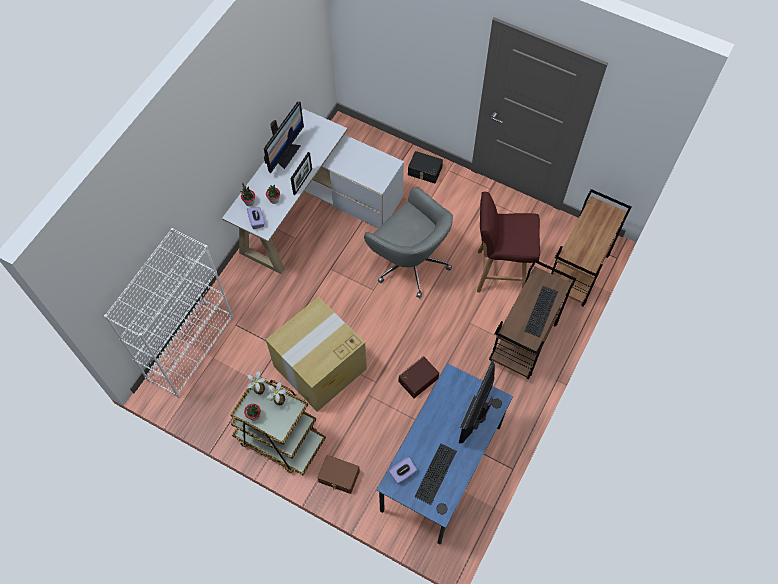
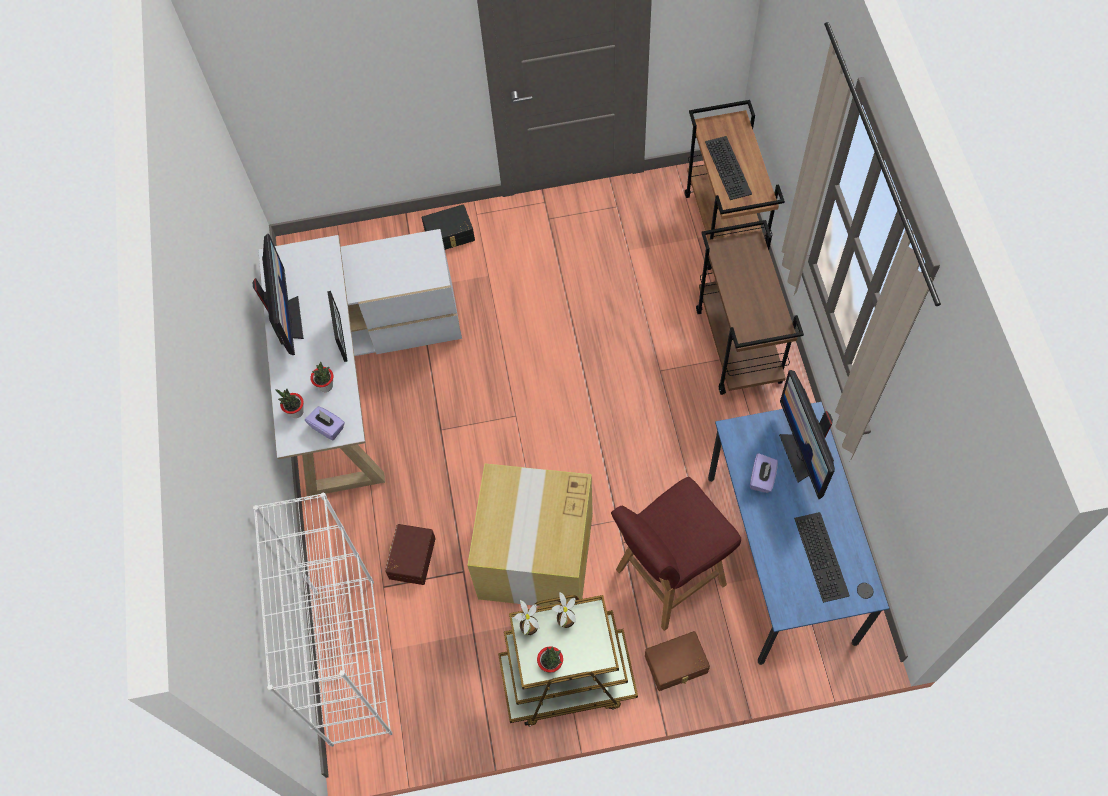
camera: 35 degrees left, 0 degrees up
(402, 473) = (785, 586): purple tissue box -> purple tissue box (762, 478)
(410, 262) = (529, 352): grey office chair -> none
(417, 379) = (661, 479): brown storage box -> brown storage box (410, 558)
(499, 272) = (640, 288): red stool -> red stool (668, 578)
(542, 312) = (761, 285): keyboard -> keyboard (729, 168)

